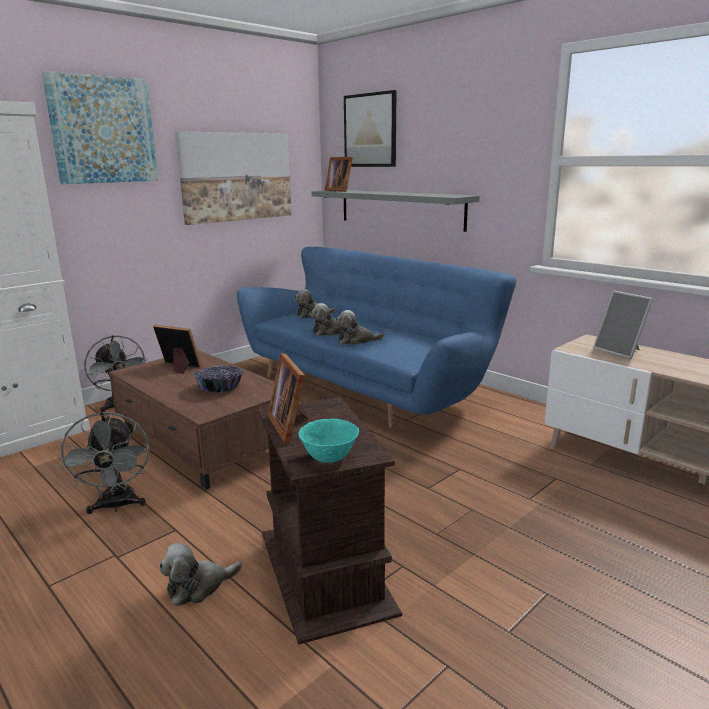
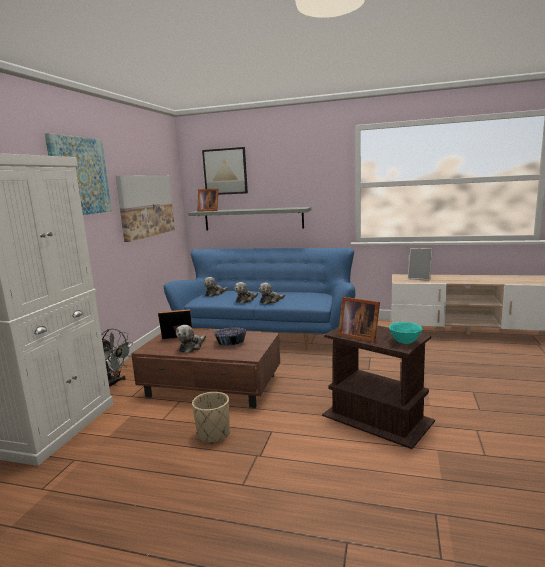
camera: 30 degrees left, 5 degrees down
(117, 506) = (213, 434): grey fan -> beige planter
(198, 587) = (328, 449): plush toy -> plush toy (191, 347)

